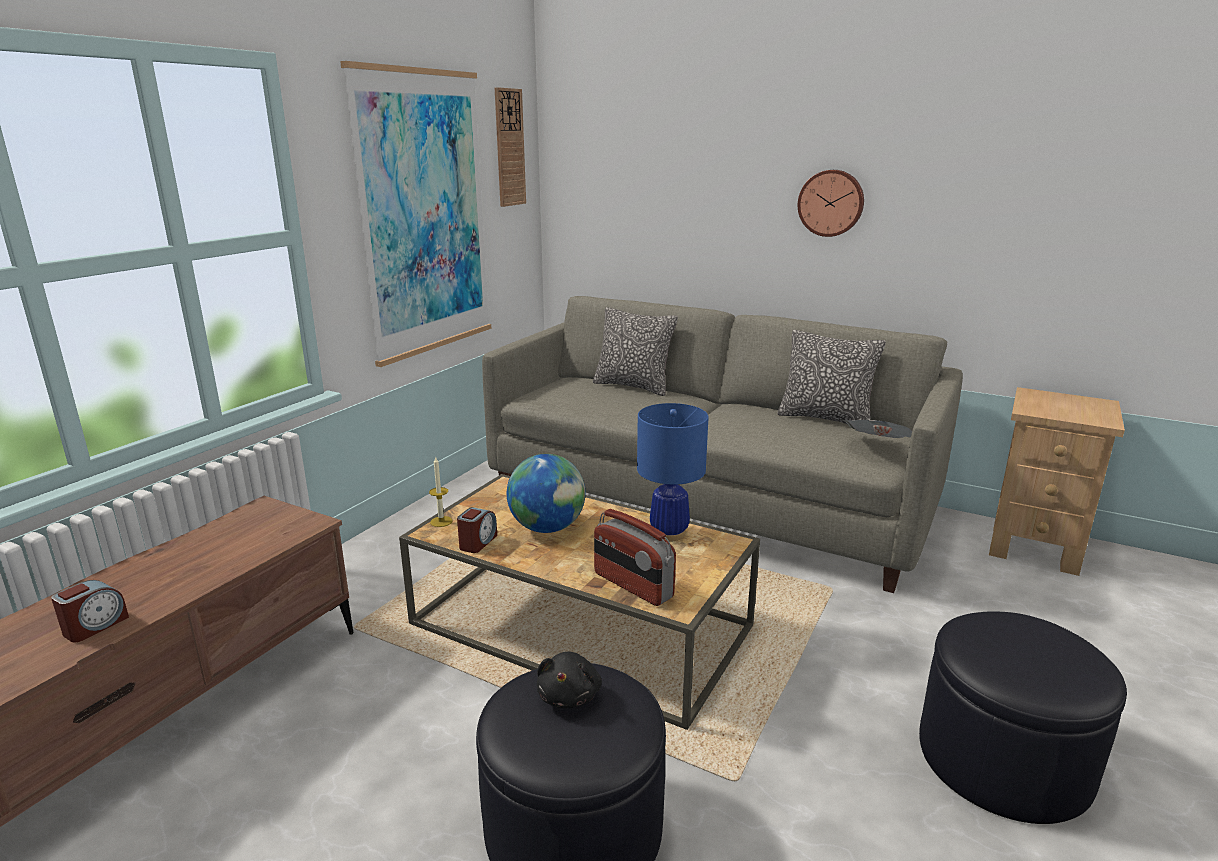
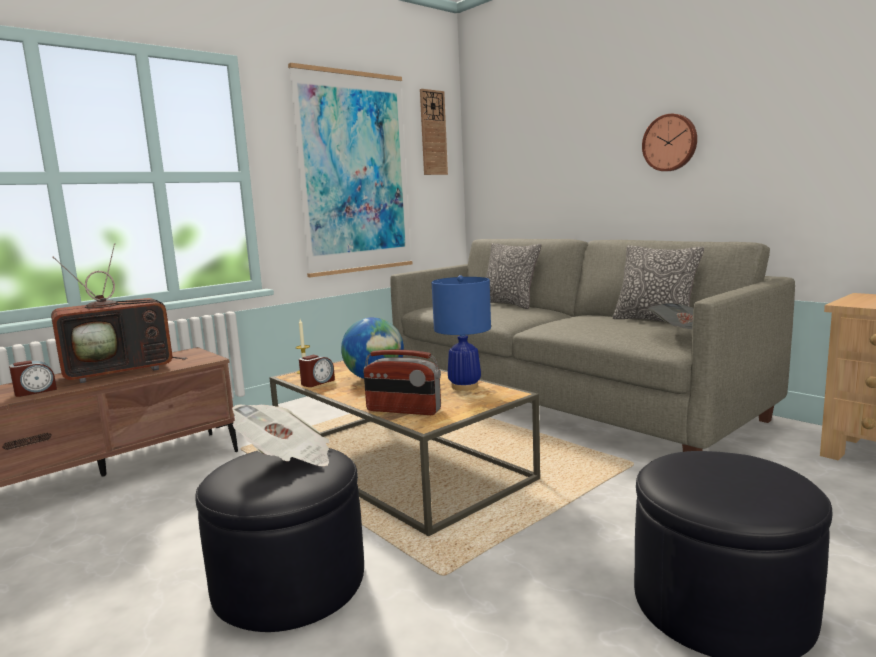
camera: 20 degrees right, 10 degrees down
(195, 562) = (122, 371): none -> television
(570, 695) = (287, 459): black plush toy -> newspaper
(632, 585) = (403, 410): radio -> radio turned 45 degrees counterclockwise

